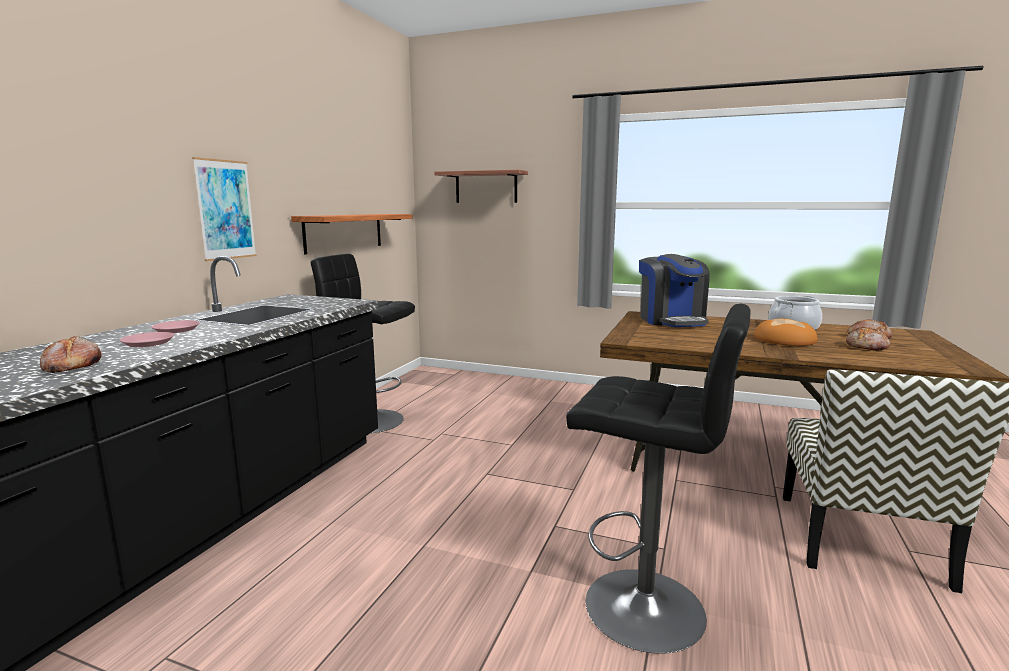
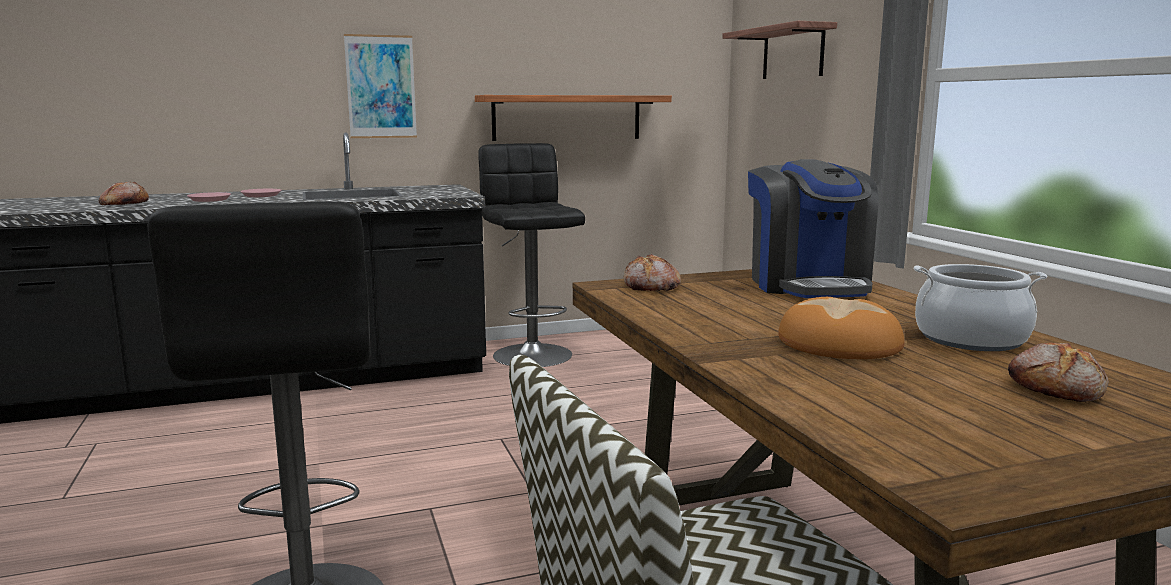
camera: 50 degrees right, 0 degrees up
(672, 320) = (808, 285): coffee machine -> coffee machine turned 45 degrees counterclockwise
(867, 347) = (946, 394): bread -> bread (651, 287)

